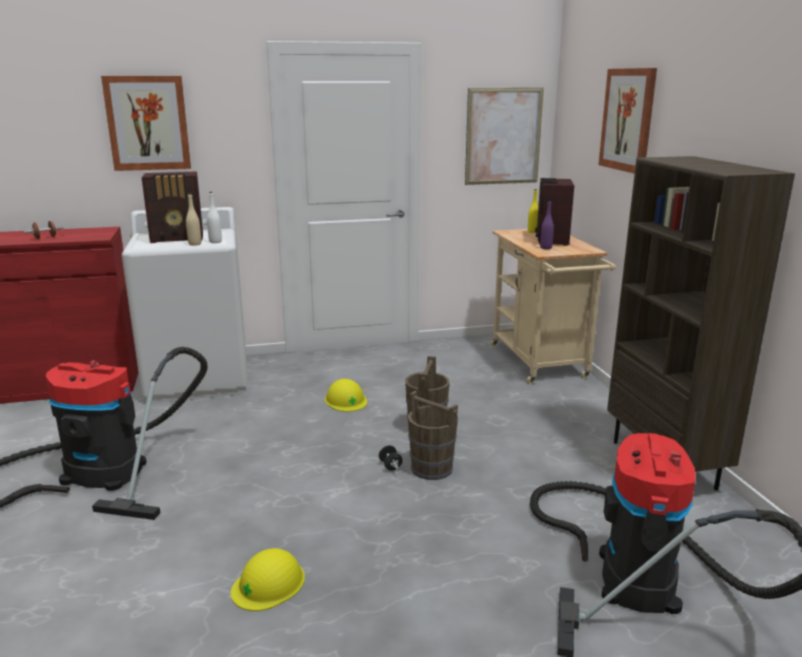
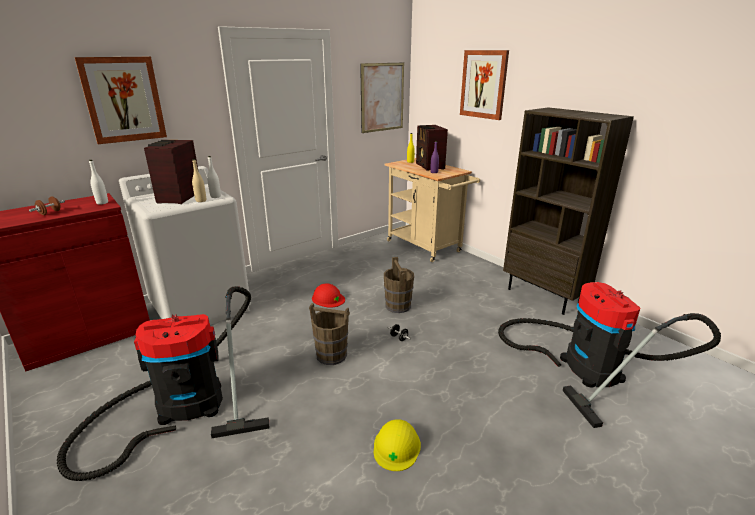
camera: 25 degrees left, 5 degrees up
(100, 234) = (102, 203): none -> white bottle
(178, 238) = (178, 197): radio -> radio turned 135 degrees clockwise
(346, 400) = (328, 298): yellow hard hat -> red hard hat
(432, 468) = (425, 333): brown bucket -> brown bucket (332, 355)

